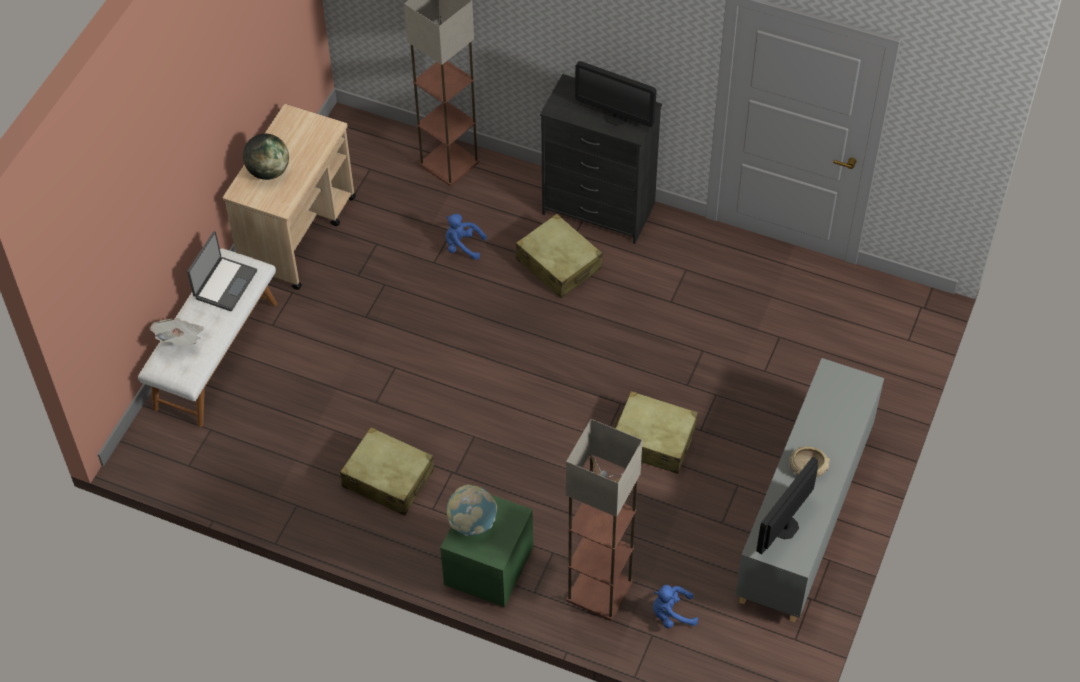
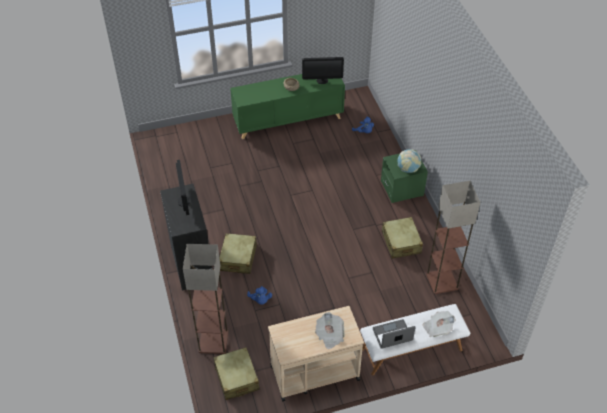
camera: 130 degrees left, 5 degrees down
(268, 171) = (329, 335): globe -> newspaper
(600, 590) = (376, 154): floor lamp -> floor lamp (441, 281)
(653, 440) = (298, 176): beige suitcase -> beige suitcase (236, 378)
(804, 517) = (288, 120): grey cabinet -> green cabinet

